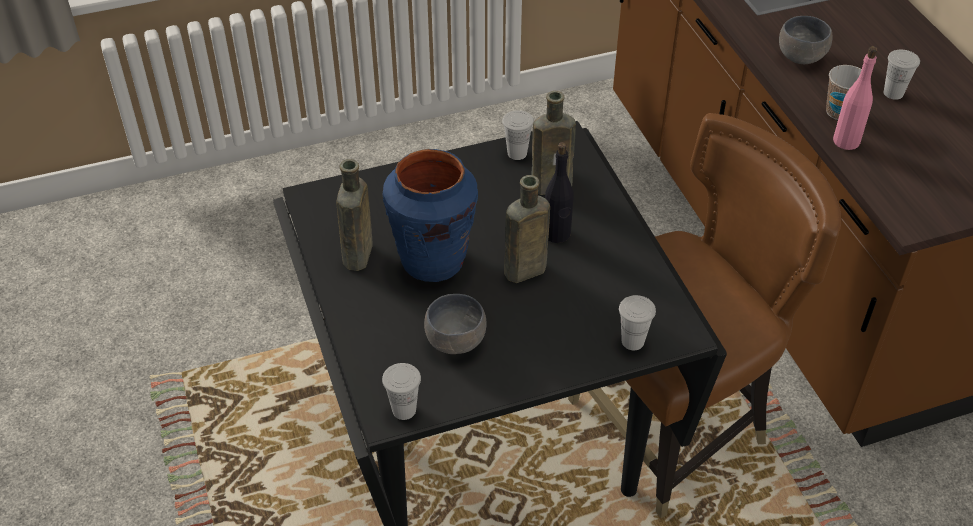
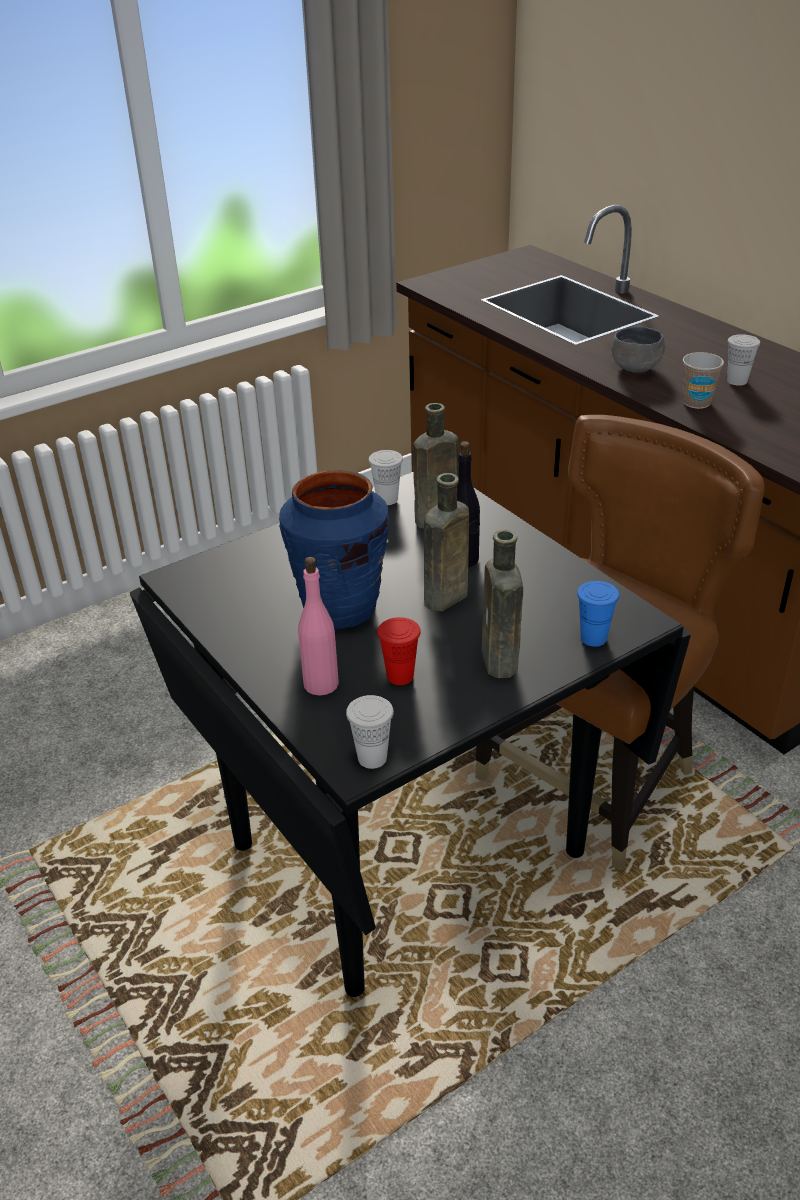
camera: 15 degrees left, 10 degrees down
(357, 257) = (253, 622): brown bottle -> brown bottle (500, 663)
(456, 339) = (400, 676): grey bowl -> red cup
(632, 341) = (593, 638): white cup -> blue cup
(846, 141) = (717, 423): pink bottle -> pink bottle (321, 684)

